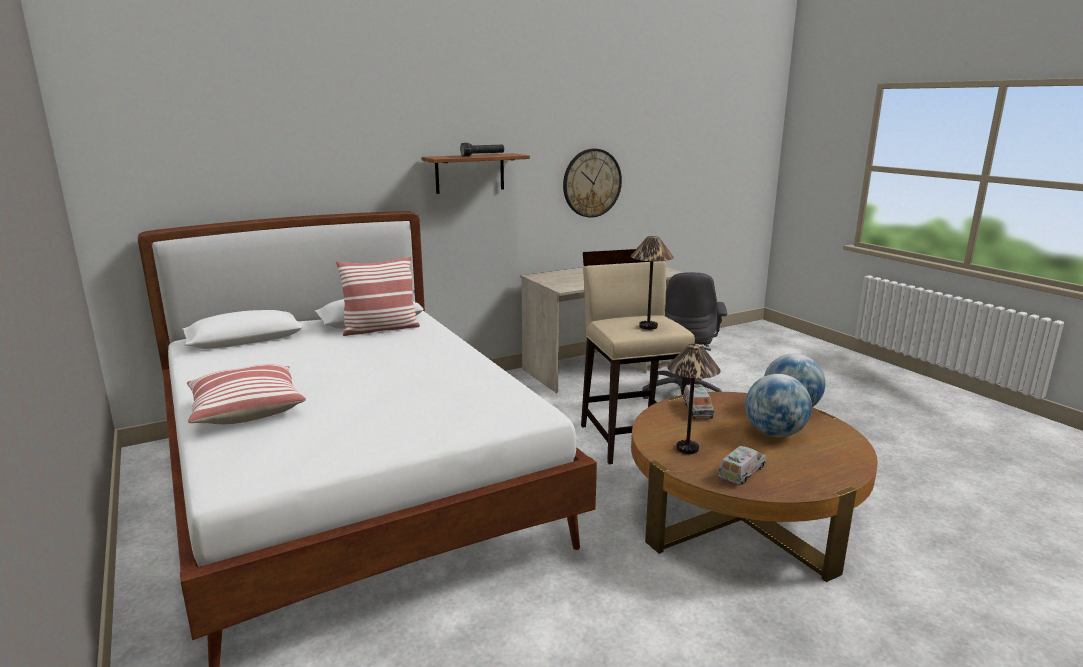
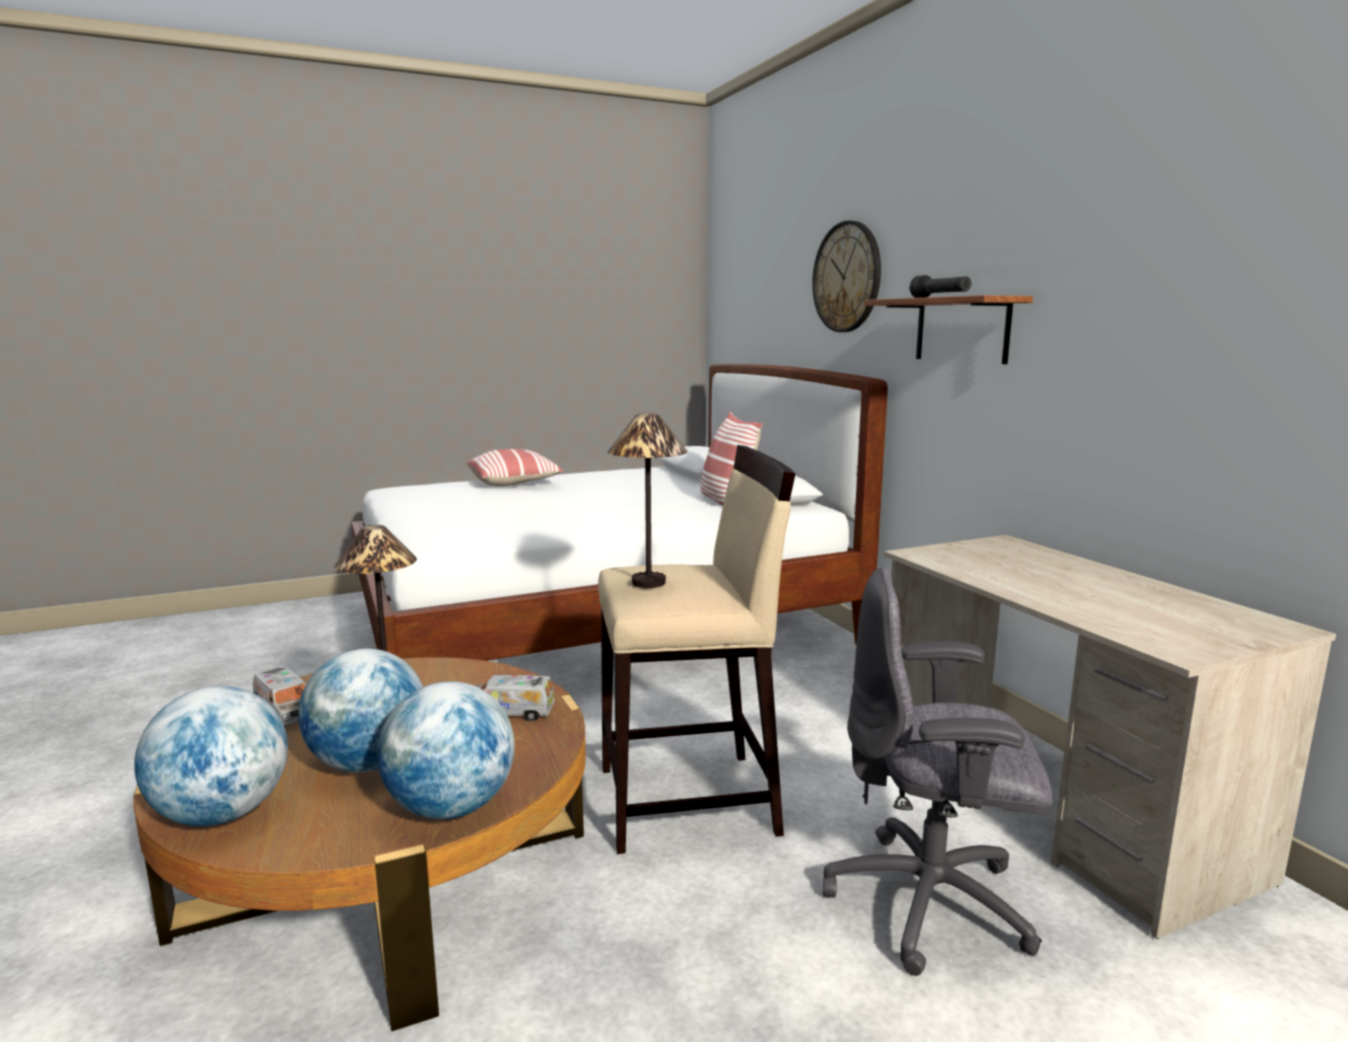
camera: 95 degrees right, 5 degrees down
(592, 183) = (1201, 375): wall clock -> wall clock (847, 277)
(845, 457) = (222, 814): none -> globe

